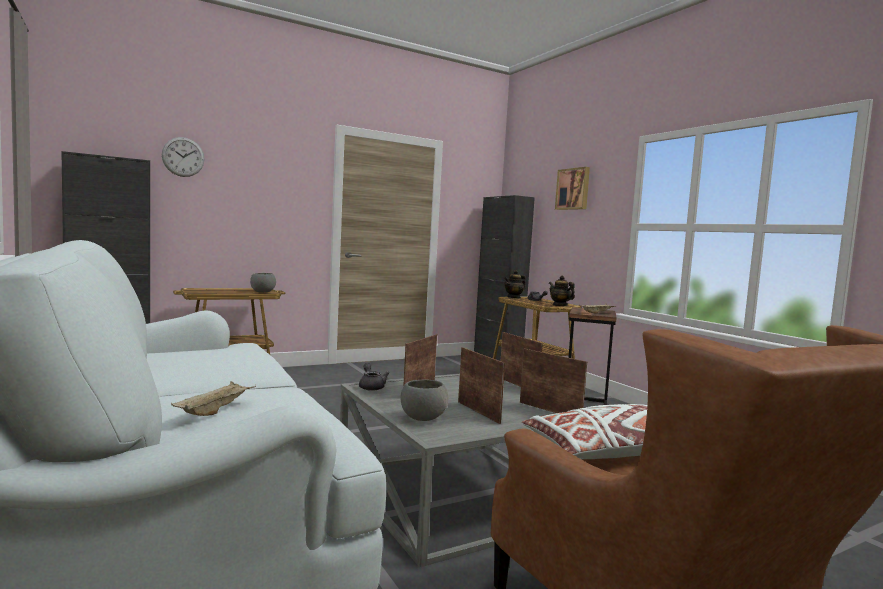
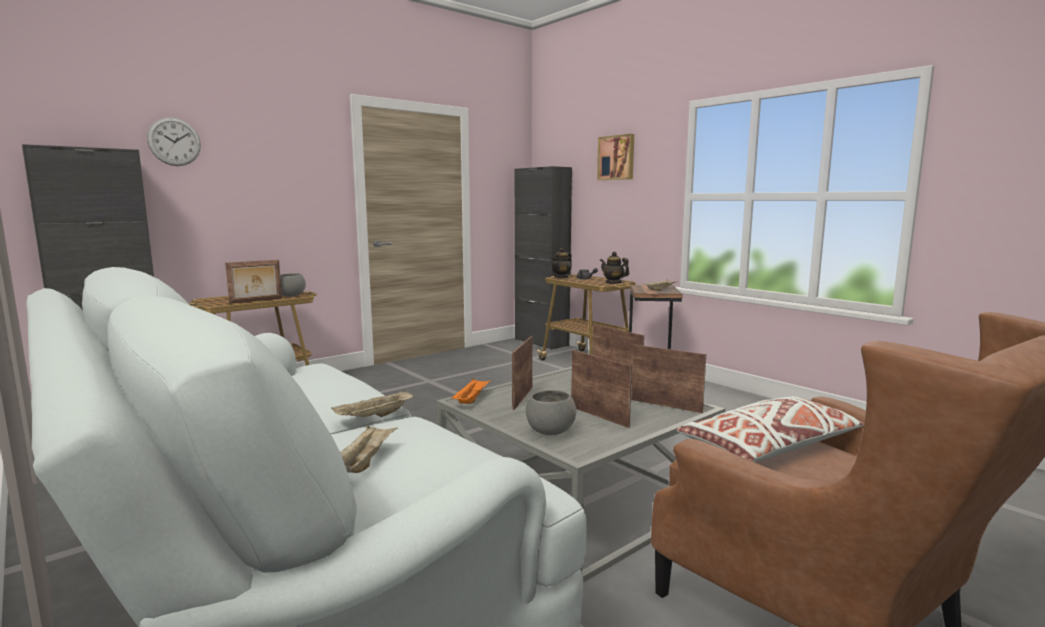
camera: 10 degrees left, 5 degrees up
(230, 293) = (256, 301): none -> picture frame
(259, 383) = (374, 417): none -> beige tray
(371, 387) = (471, 400): grey teapot -> orange tray

